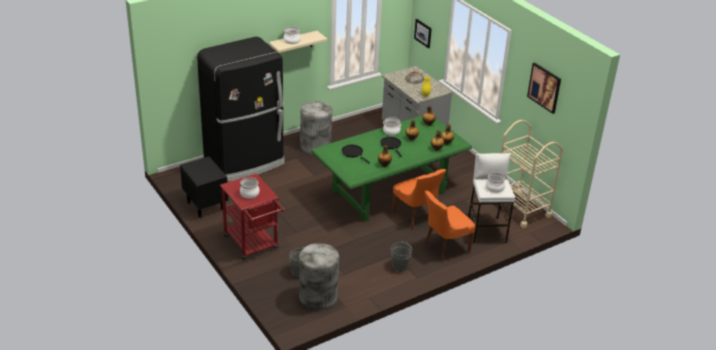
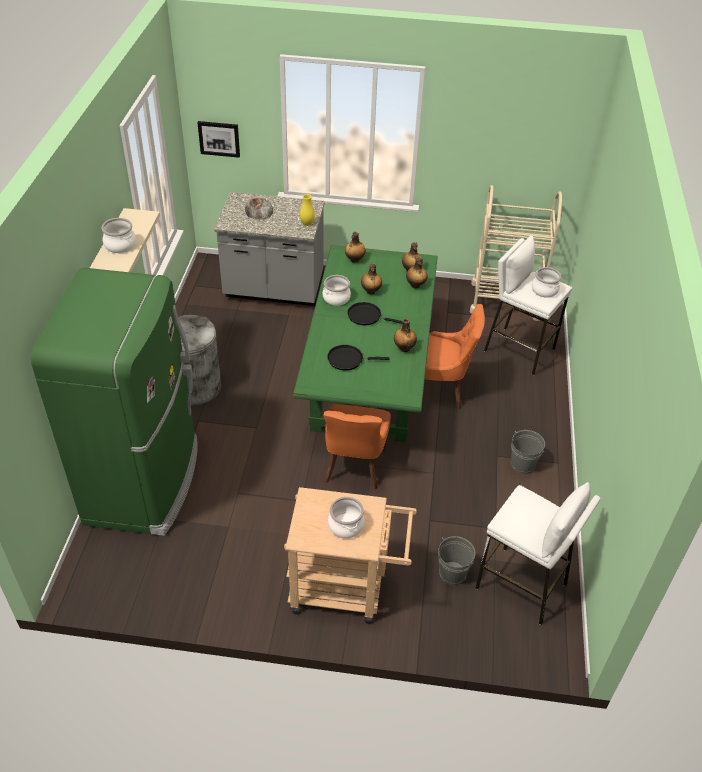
camera: 50 degrees left, 10 degrees up
(205, 205) = (196, 592): black nightstand -> none
(245, 162) = (145, 481): black fridge -> green fridge
(253, 244) = (346, 590): red cart -> beige cart
(318, 297) = (521, 586): grey trash can -> white stool
(444, 247) = (520, 403): orange chair -> orange chair (354, 467)
(544, 87) = (509, 127): picture -> none

